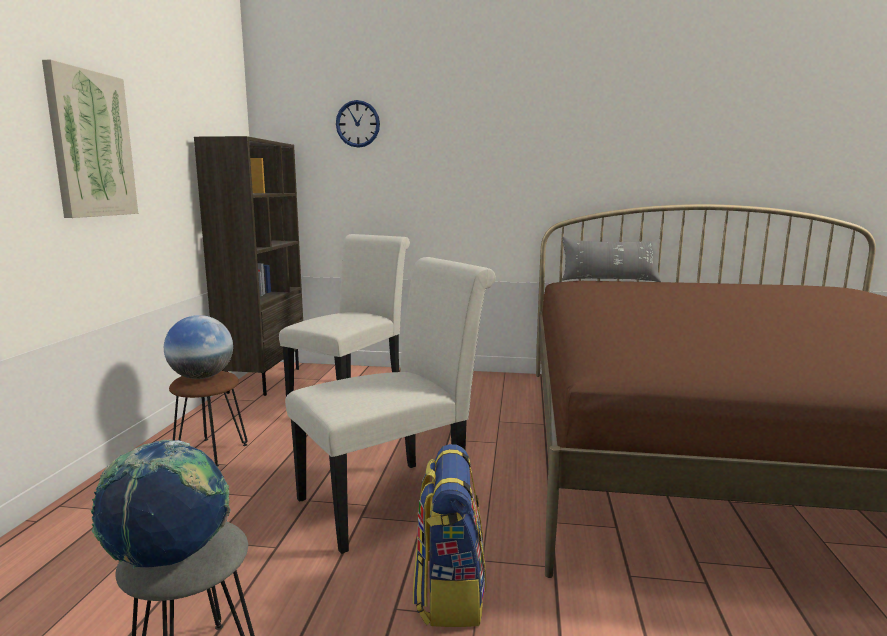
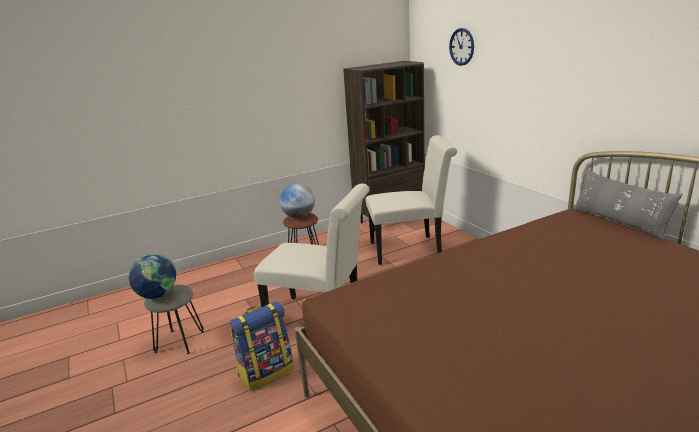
camera: 55 degrees right, 10 degrees up
(91, 144) = (263, 90): picture -> none

